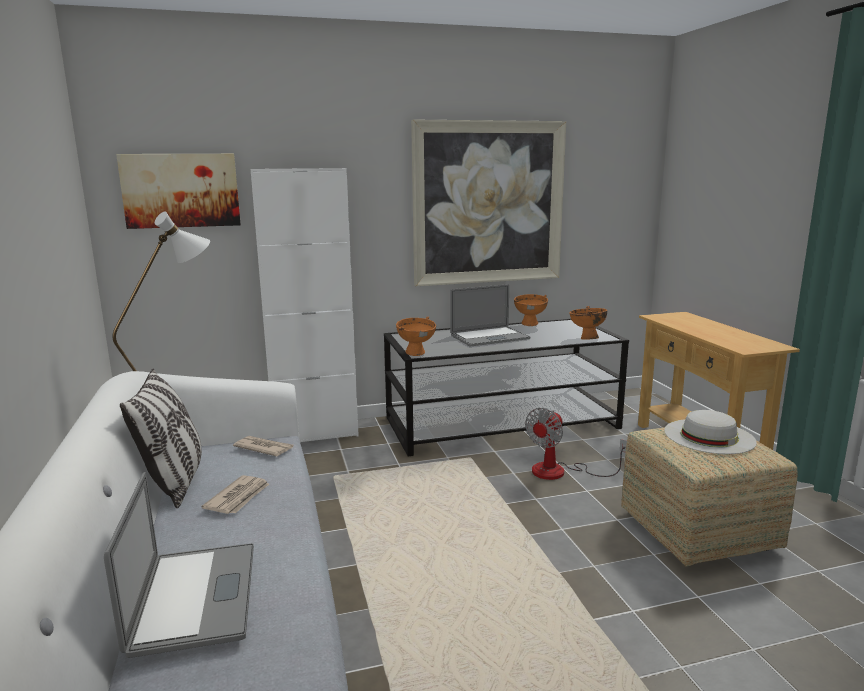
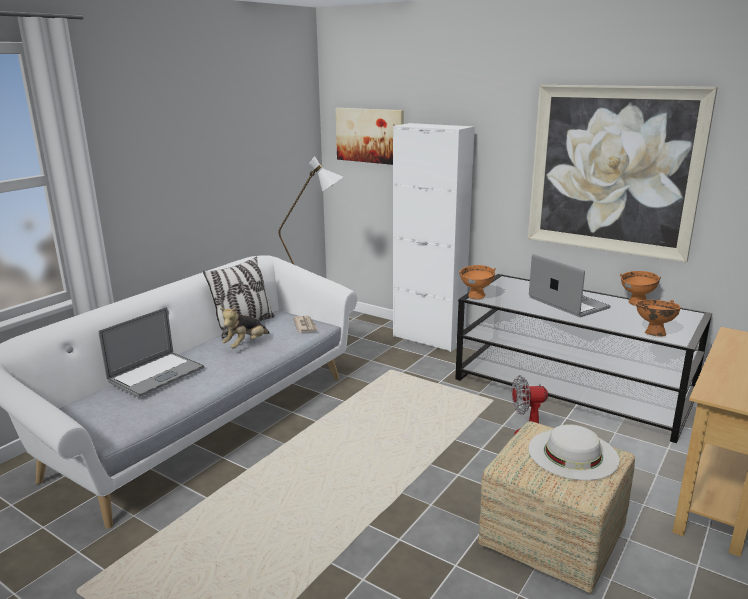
camera: 50 degrees right, 5 degrees up
(238, 497) = (246, 345): newspaper -> plush toy
(489, 337) = (568, 303): laptop -> laptop turned 150 degrees counterclockwise

